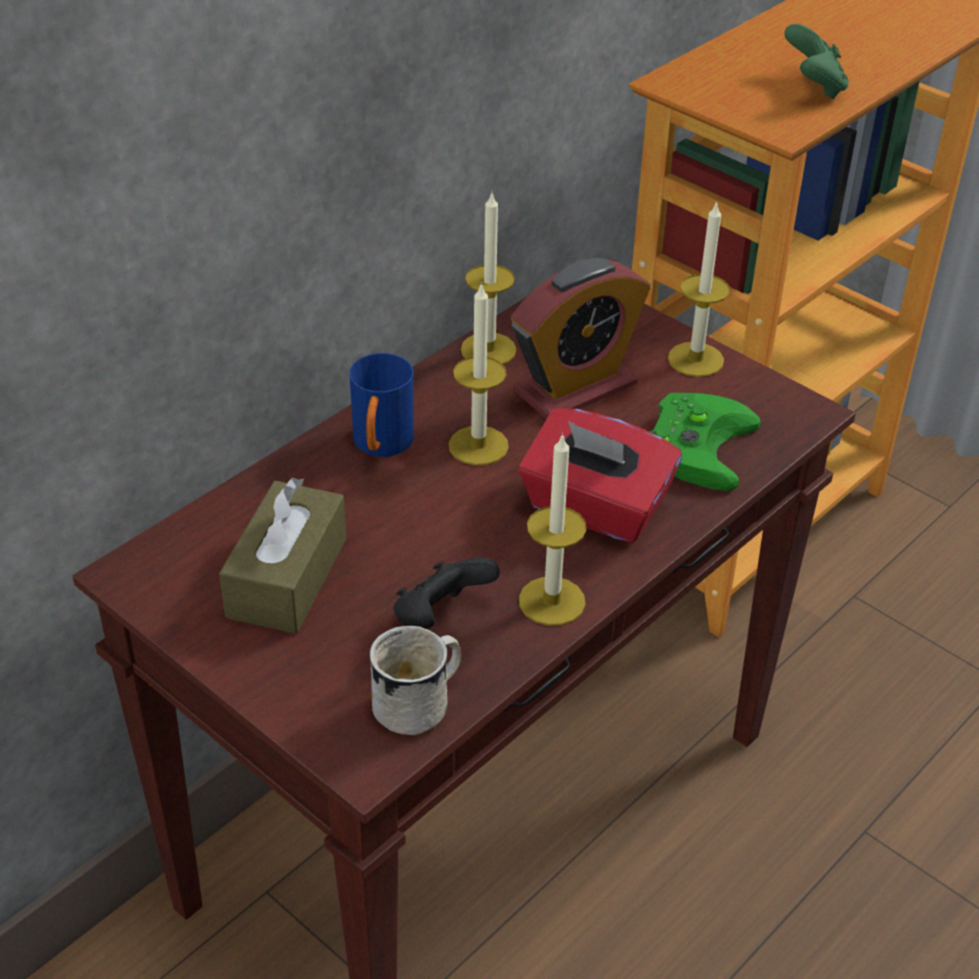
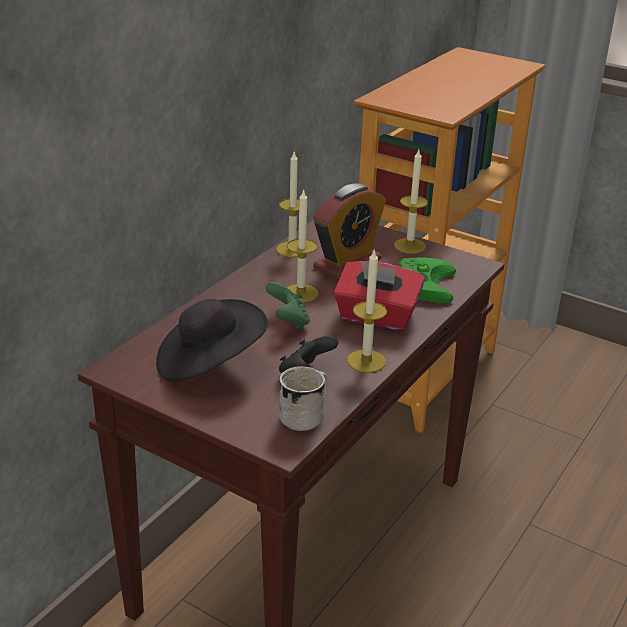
camera: 10 degrees left, 10 degrees down
(287, 577) = (209, 363): brown tissue box -> black hat
(381, 447) = (245, 298): blue mug -> none
(813, 87) = (453, 97): green game controller -> green game controller (288, 322)

